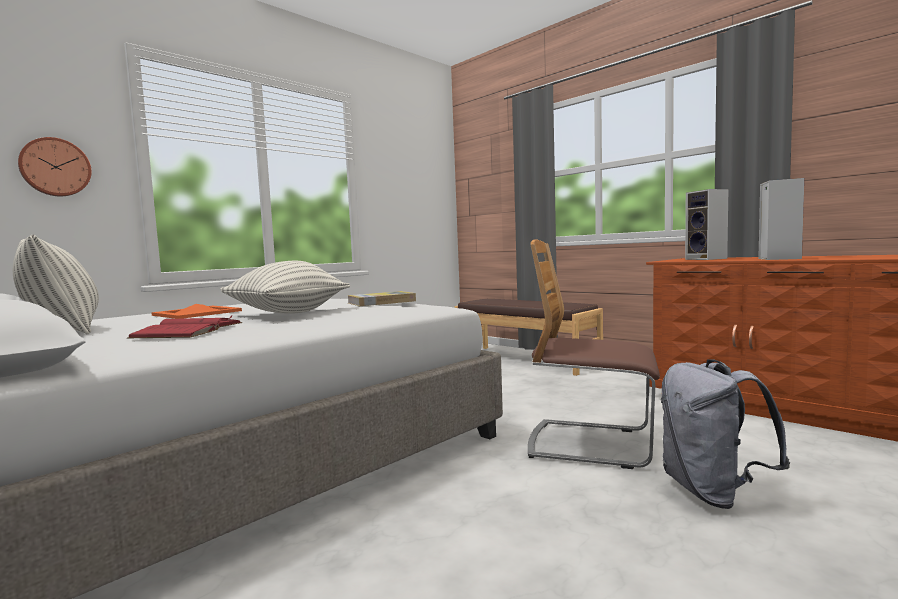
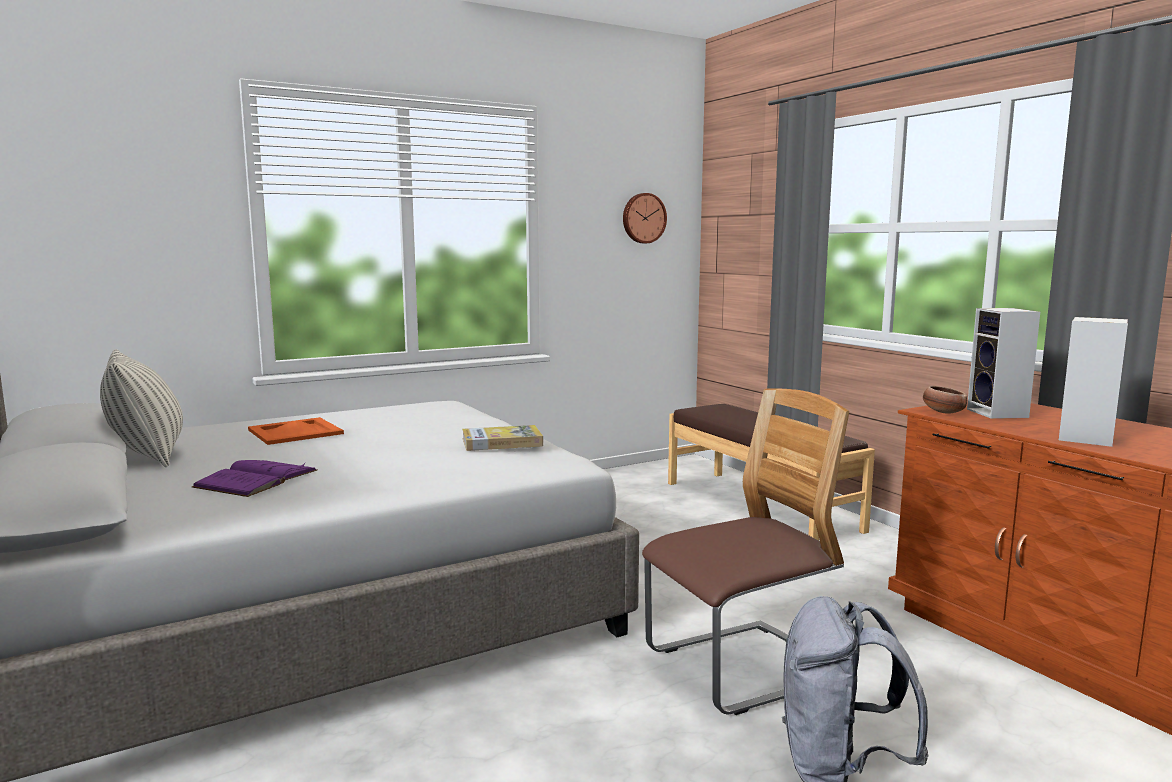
camera: 15 degrees right, 5 degrees up
(55, 167) = (161, 240): wall clock -> wall clock (643, 218)
(188, 330) = (256, 478): red book -> purple book
(287, 313) = (380, 453): pillow -> none
(591, 444) = (741, 668): chair -> chair turned 120 degrees clockwise
(675, 260) = (943, 412): none -> bowl

